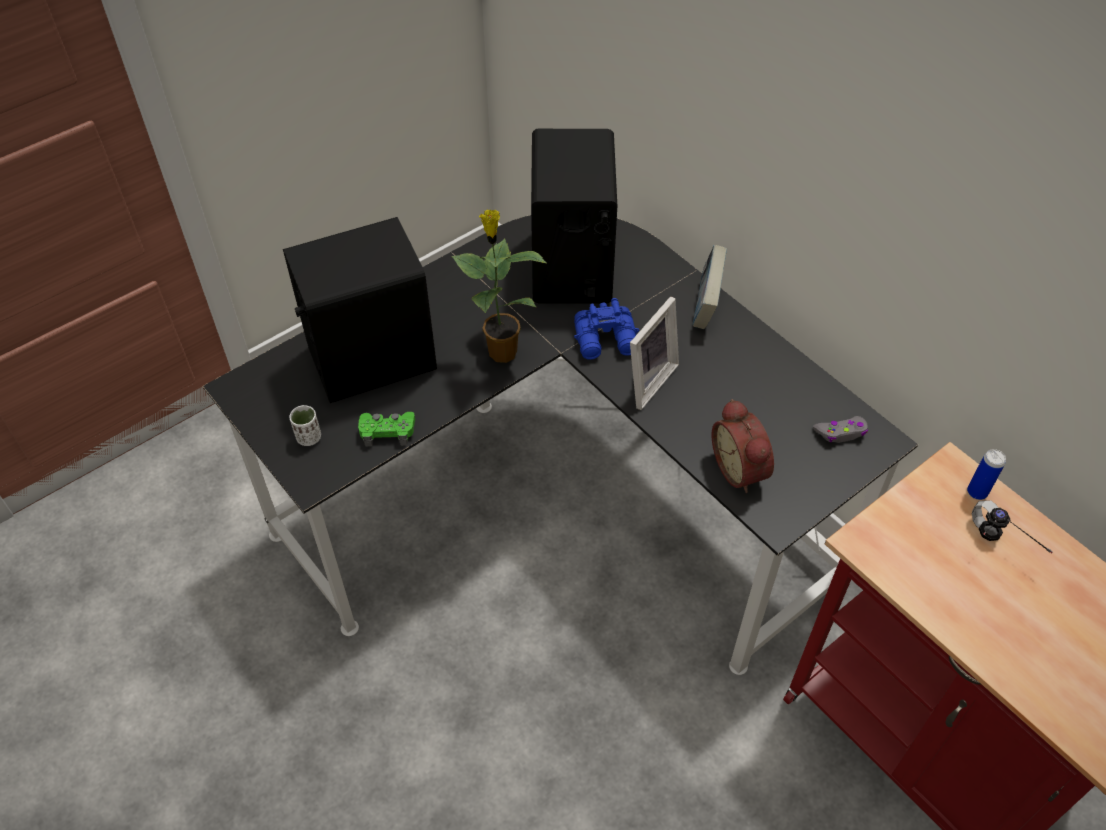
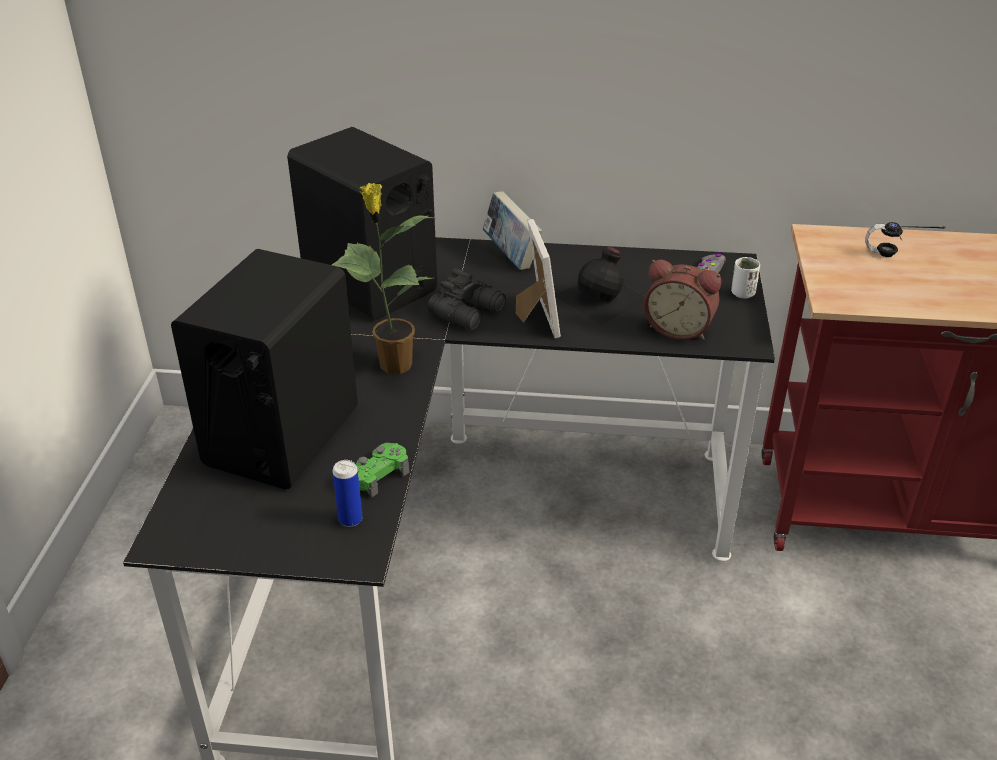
camera: 45 degrees left, 15 degrees down
(309, 437) = (305, 527): white cup -> white cup (742, 293)
(607, 341) = (469, 312): blue binoculars -> black binoculars
(723, 397) = (603, 297): none -> black bottle
(977, 492) = (846, 238): can -> can (350, 519)

